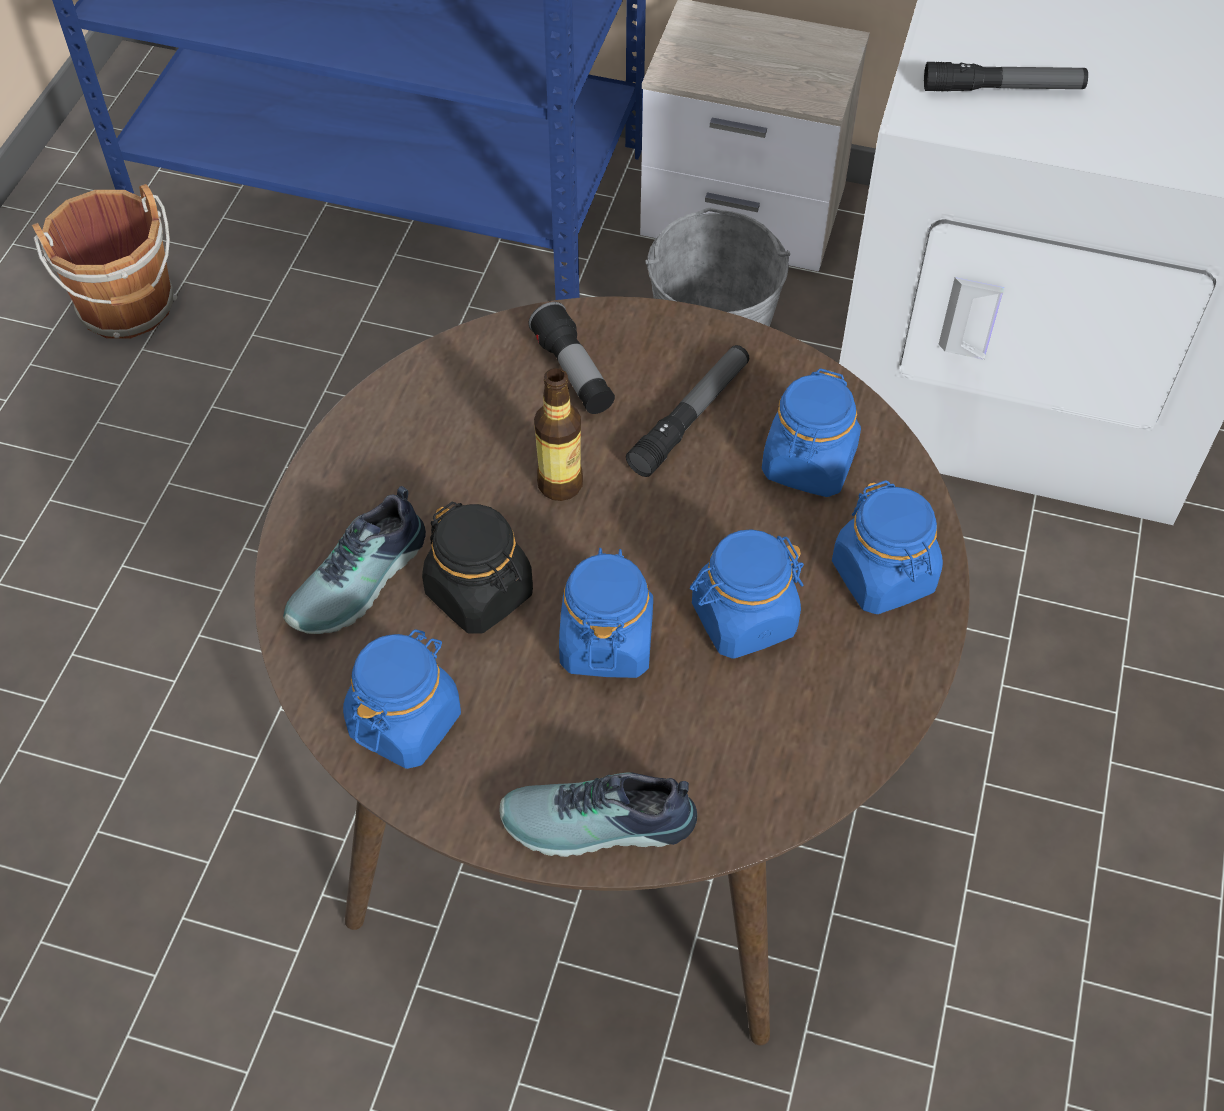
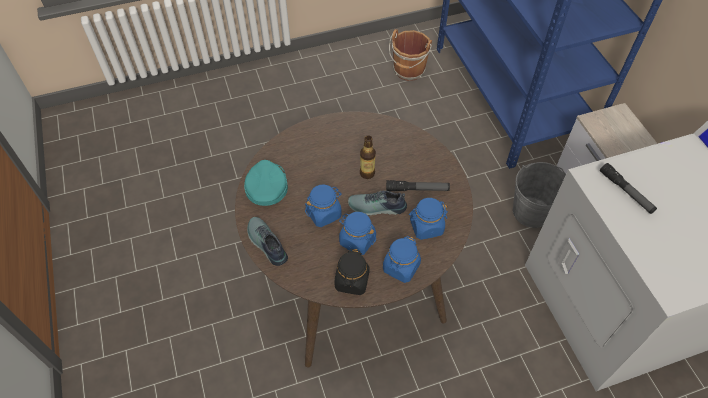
camera: 55 degrees right, 0 degrees up
(361, 581) = (300, 151): shoe -> shoe (377, 208)
(405, 722) = (266, 185): blue jar -> turquoise cap
(480, 593) = (317, 177): black jar -> black jar (352, 281)
(573, 373) = (408, 154): flashlight -> none

